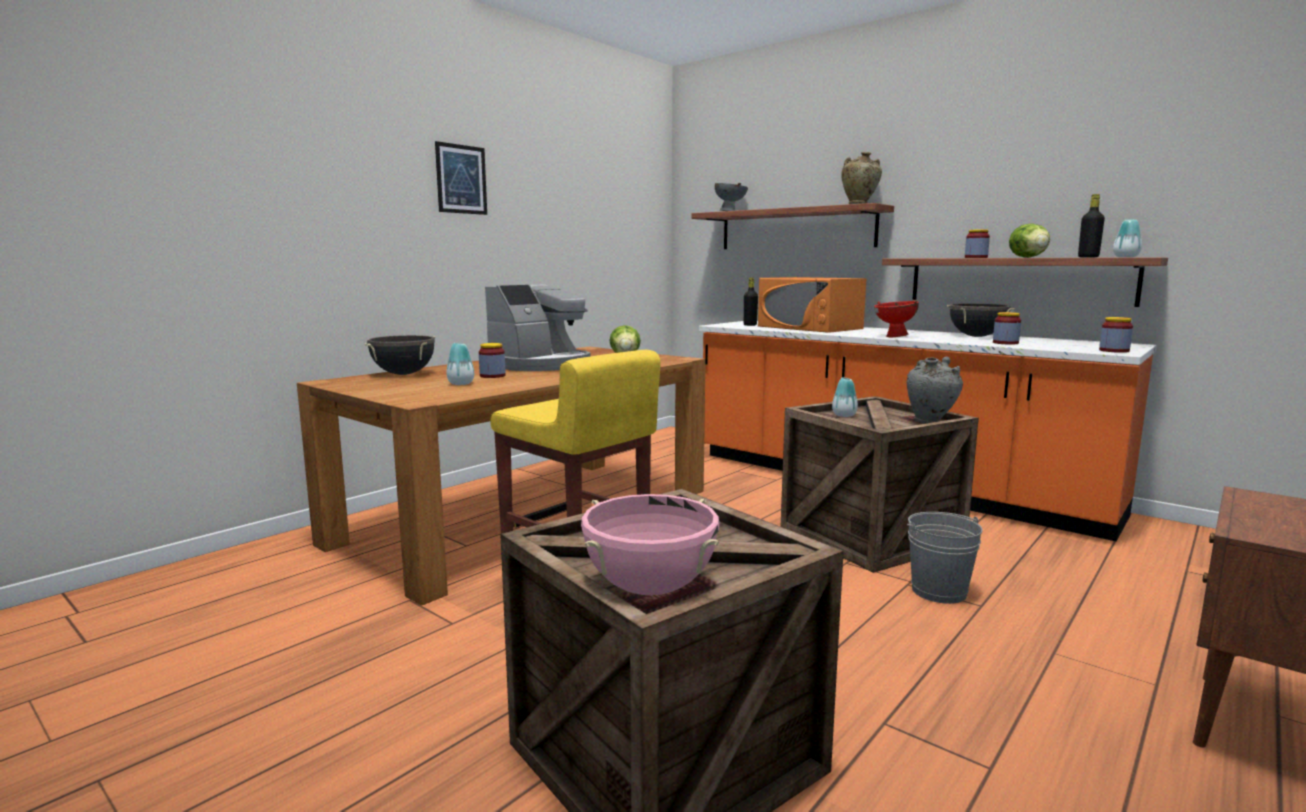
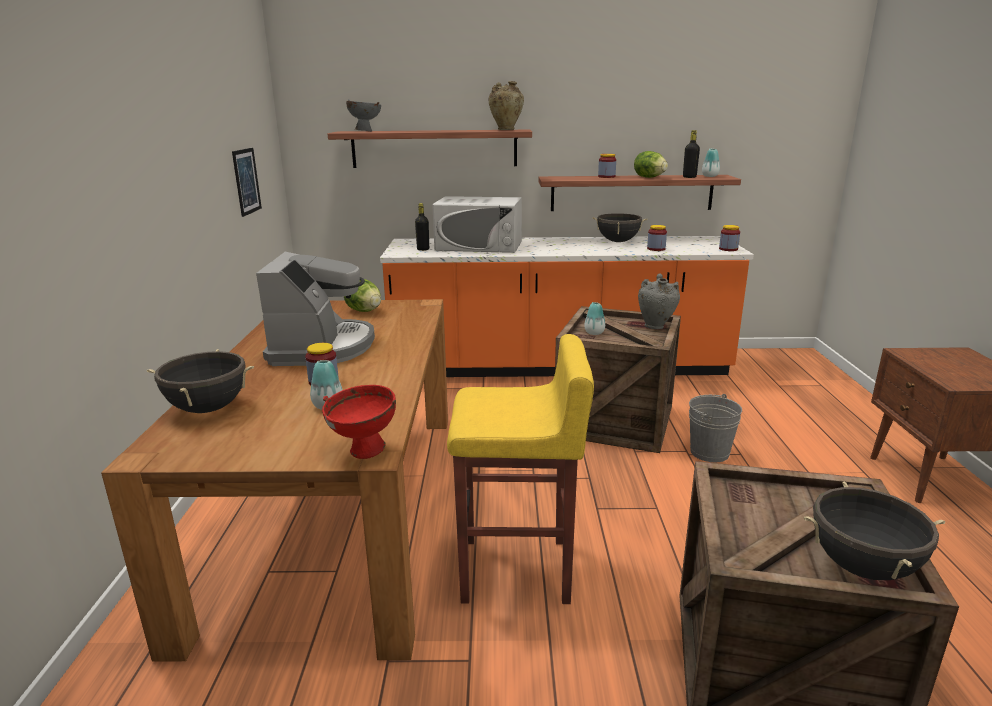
camera: 40 degrees left, 10 degrees up
(461, 179) = (133, 123): picture -> picture (246, 181)
(650, 588) = (862, 567): pink cooking pot -> black cooking pot
(809, 327) = (479, 246): orange microwave -> white microwave
(894, 337) = (575, 252): red bowl -> red bowl (365, 452)

